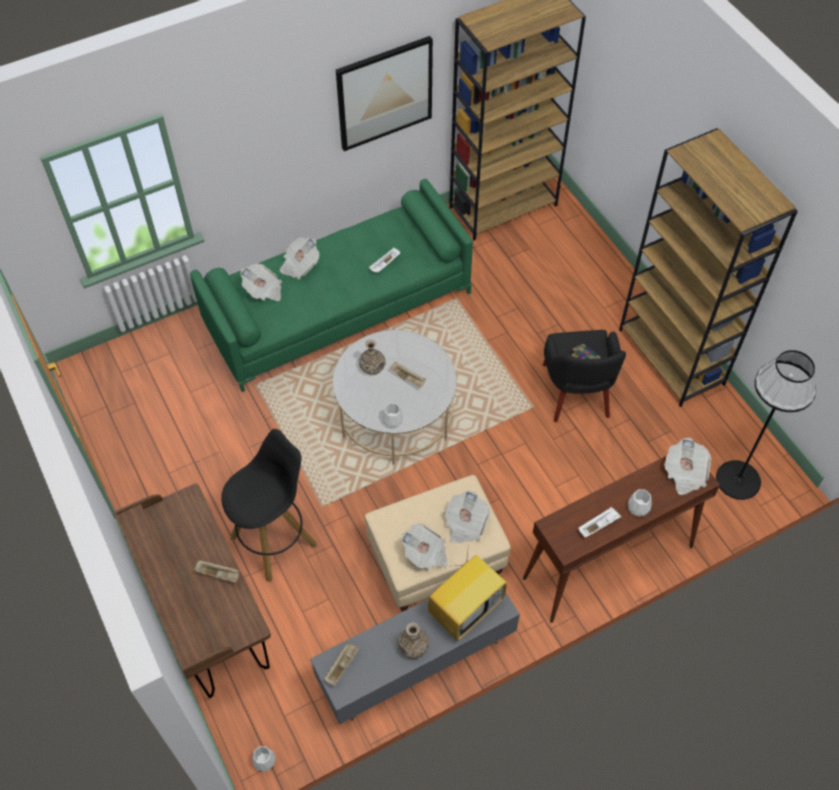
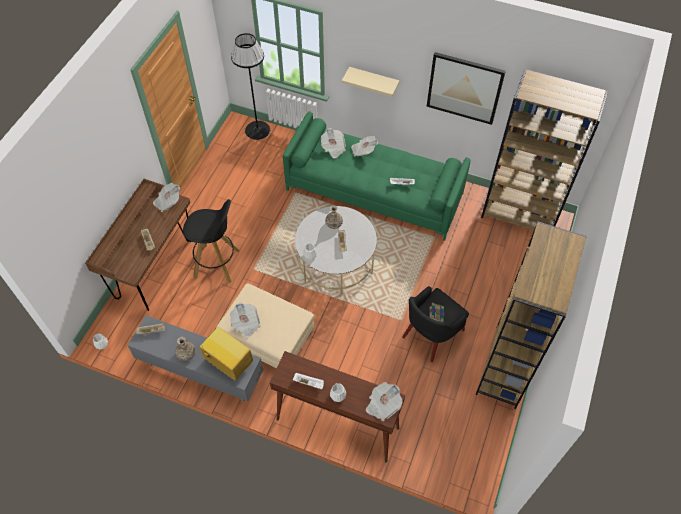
camera: 50 degrees right, 0 degrees up
(261, 166) = (373, 81): none -> beige shelf
(465, 524) = (278, 330): newspaper -> newspaper (167, 202)
(466, 607) = (227, 362): television -> television turned 150 degrees counterclockwise
(738, 480) = (455, 459): black floor lamp -> black floor lamp (257, 130)

